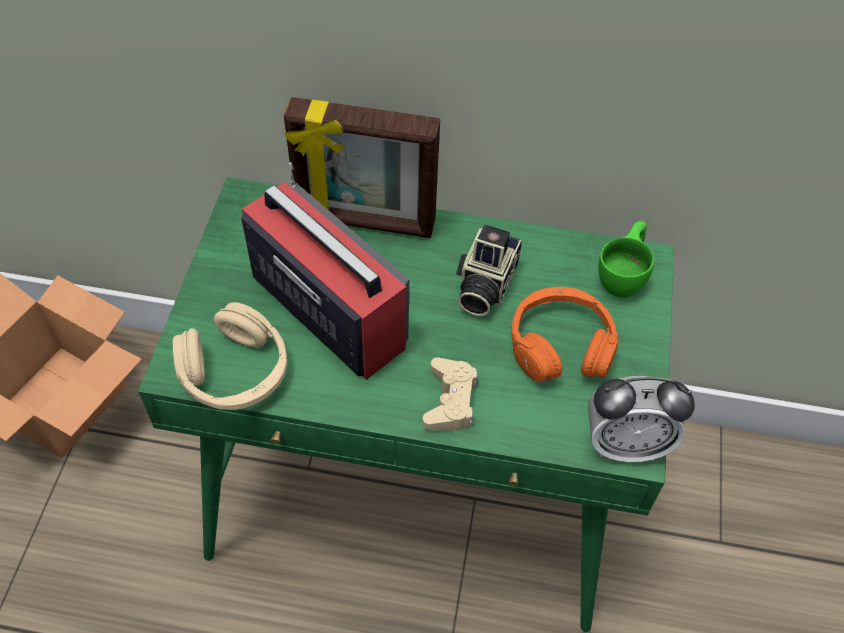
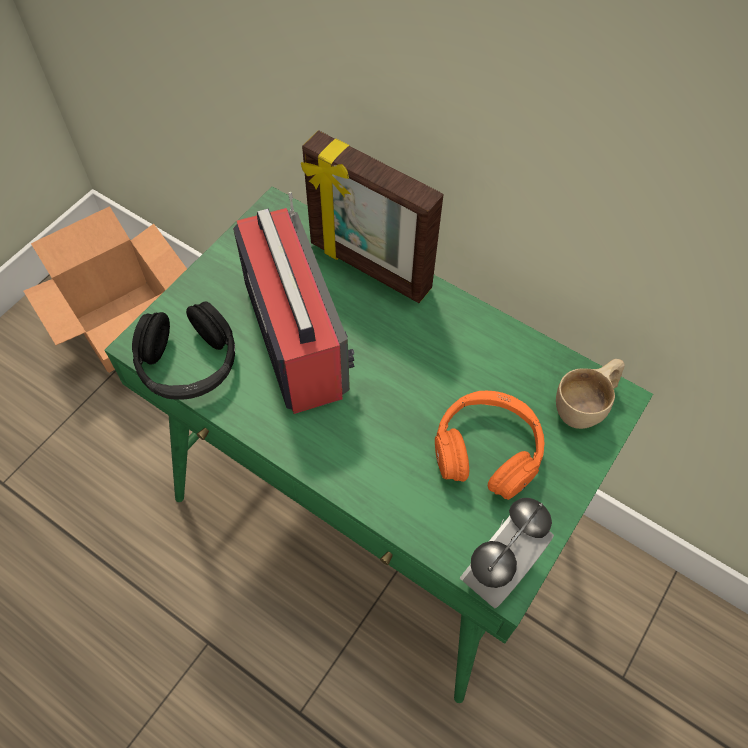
camera: 25 degrees right, 5 degrees up
(235, 372) = (188, 363): beige headphones -> black headphones
(450, 400) = (357, 462): beige game controller -> none
(483, 285) = (444, 365): camera -> none
(624, 275) = (586, 405): green cup -> beige cup
(625, 444) = (498, 571): alarm clock -> alarm clock turned 105 degrees clockwise

